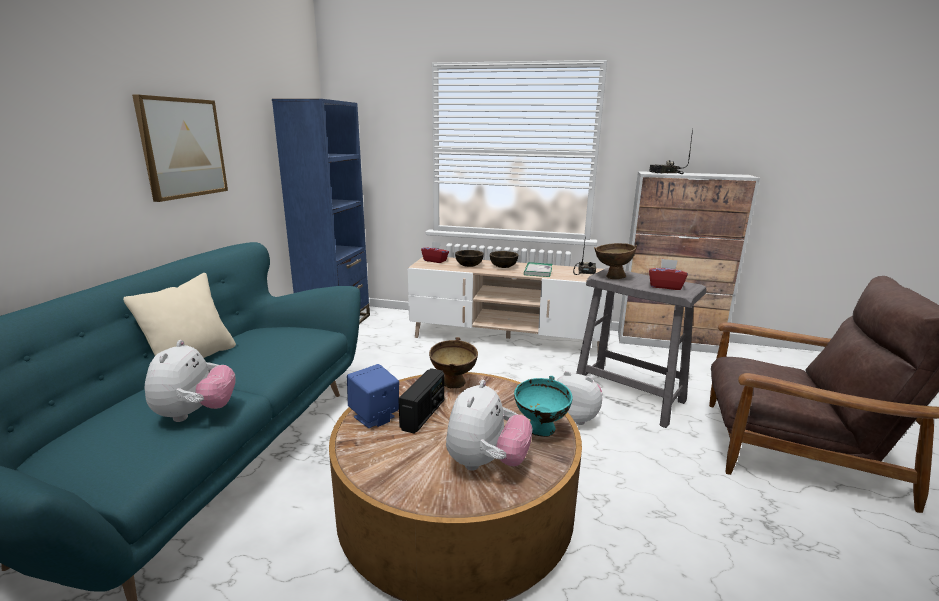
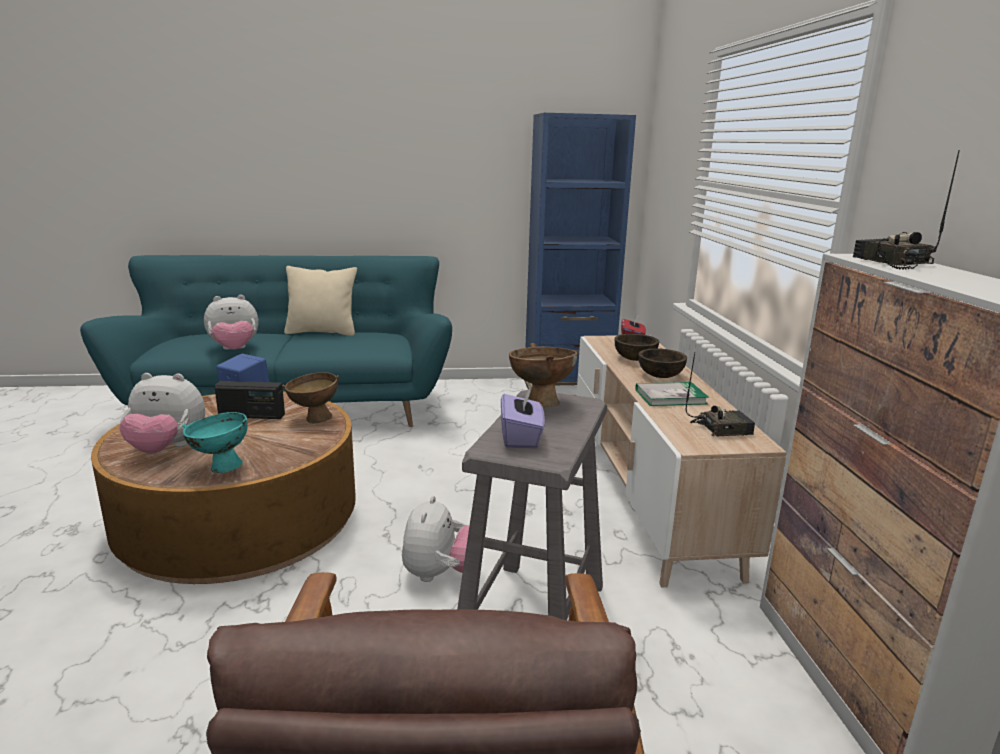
camera: 70 degrees right, 0 degrees up
(182, 148) = (403, 162): picture -> none
(665, 286) = (521, 437): red tissue box -> purple tissue box

